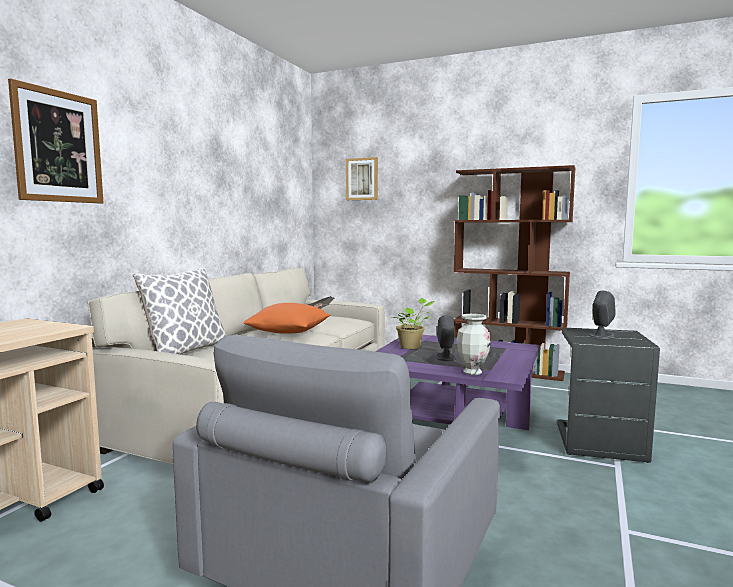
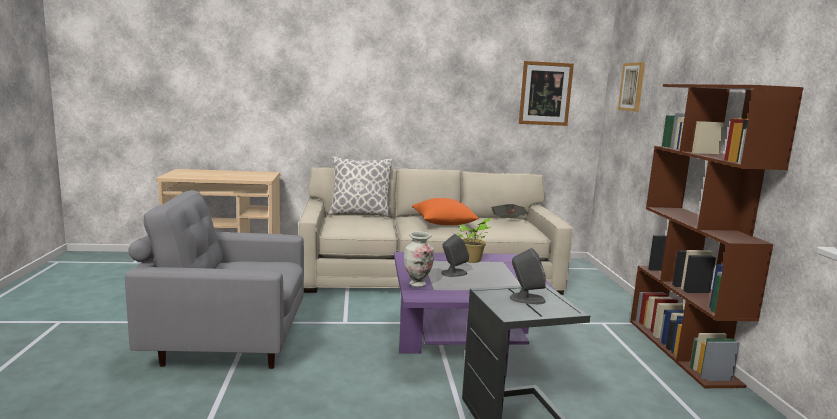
camera: 60 degrees right, 5 degrees up
(58, 146) = (314, 75): picture -> picture (545, 93)

